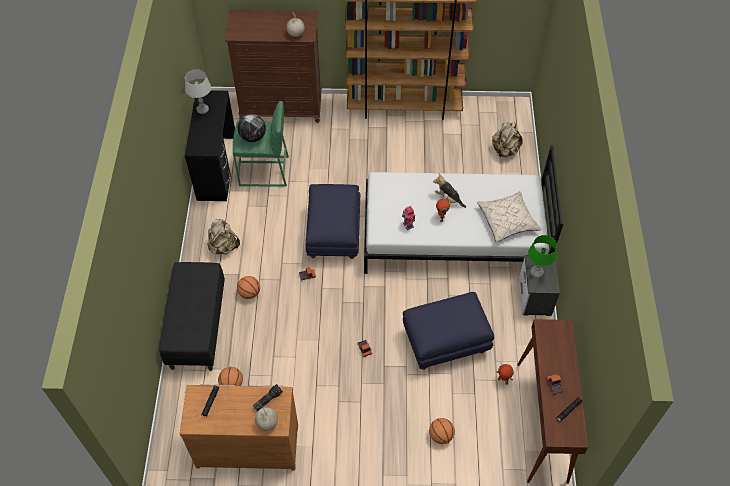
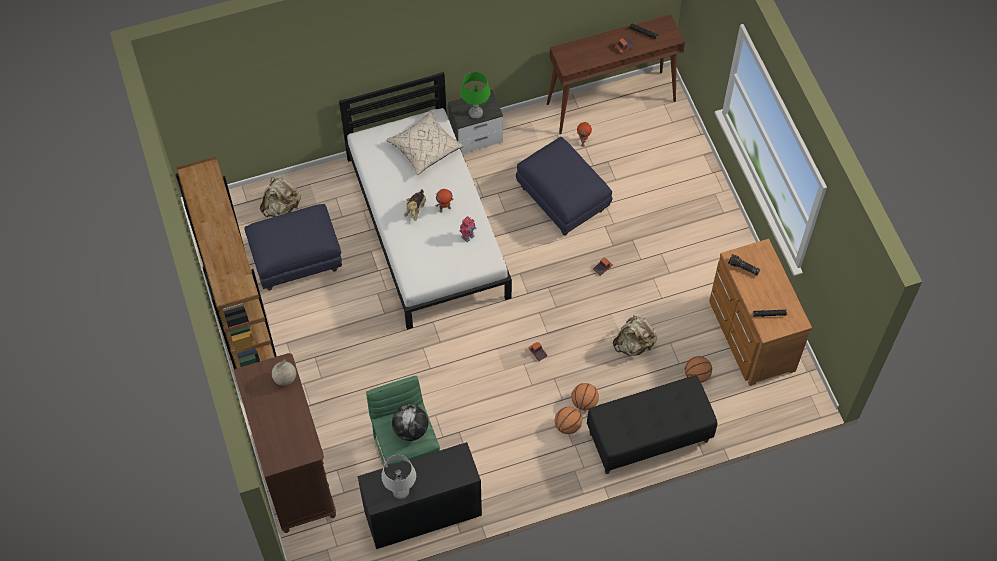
camera: 110 degrees left, 5 degrees up
(223, 246) = (535, 455): beige backpack -> beige backpack (634, 344)
(267, 423) = (765, 259): globe -> none
(334, 234) = (472, 345): blue ottoman -> blue ottoman (297, 259)
(441, 435) = (663, 177): basketball -> basketball (567, 426)

